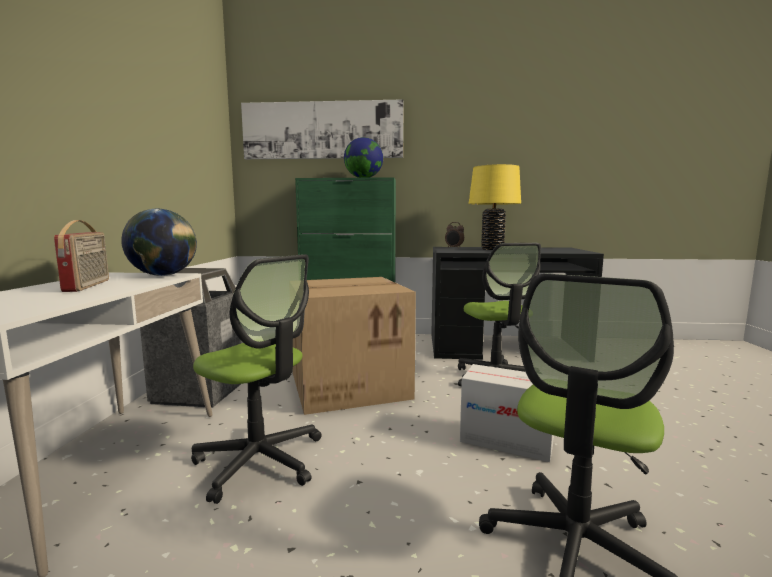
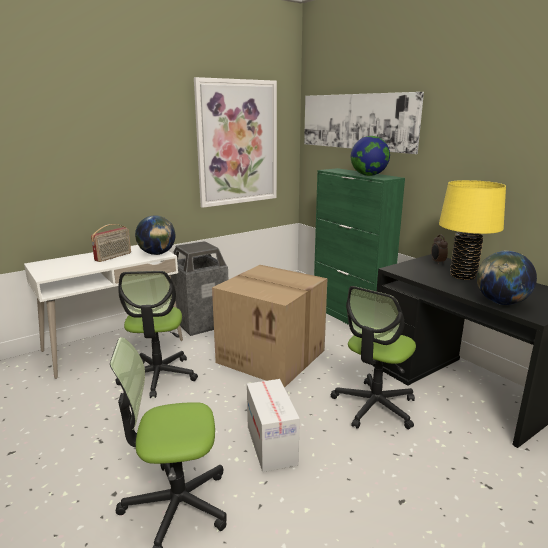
camera: 50 degrees right, 10 degrees up
(185, 140) = (237, 143): none -> picture
(554, 252) = (501, 303): none -> globe

